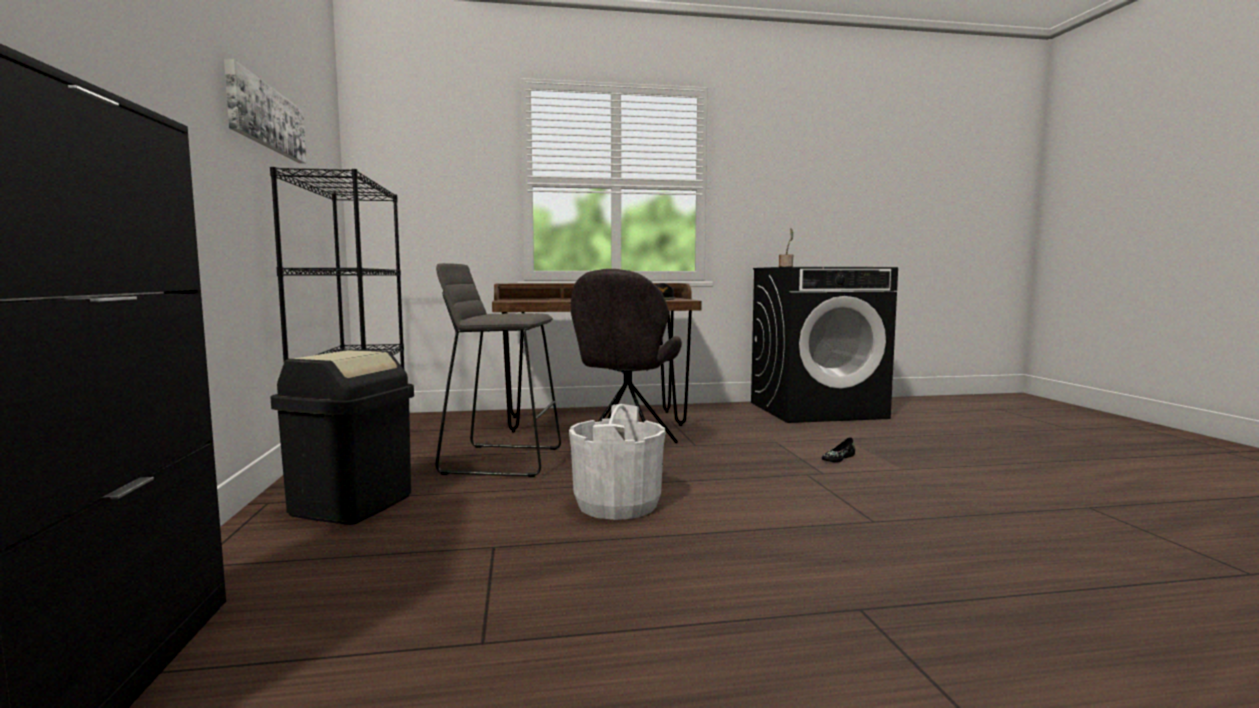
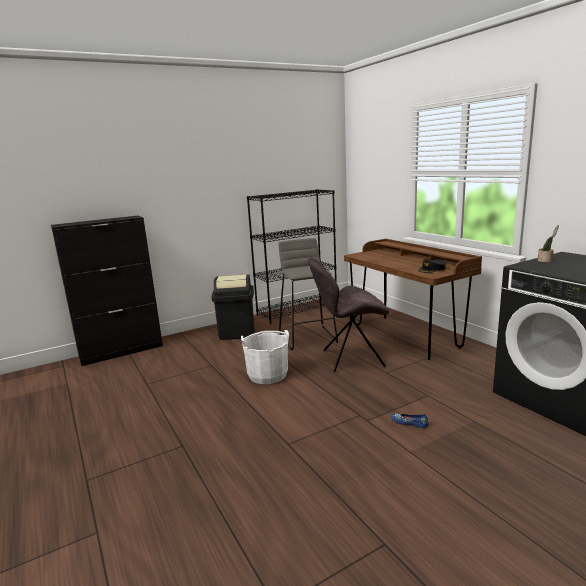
camera: 70 degrees right, 10 degrees up
(266, 118) = (254, 173): picture -> none
(837, 458) = (409, 422): black shoe -> blue shoe

